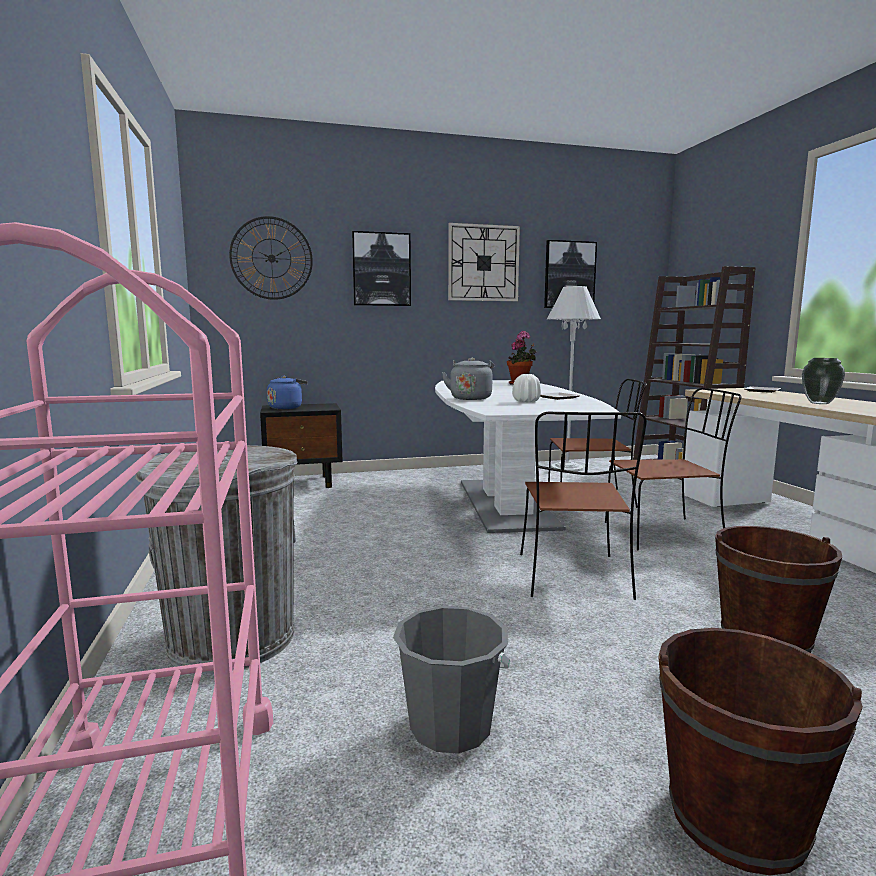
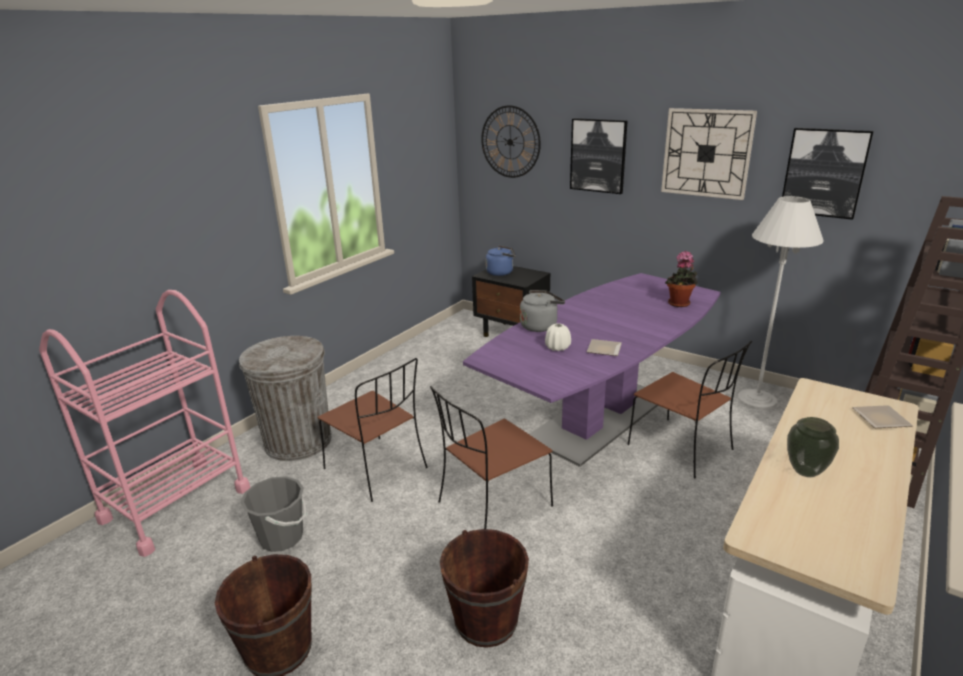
camera: 50 degrees right, 15 degrees up
(505, 503) = (599, 418): white dining table -> purple dining table
(665, 534) = (648, 515): brown chair -> brown chair (377, 469)

